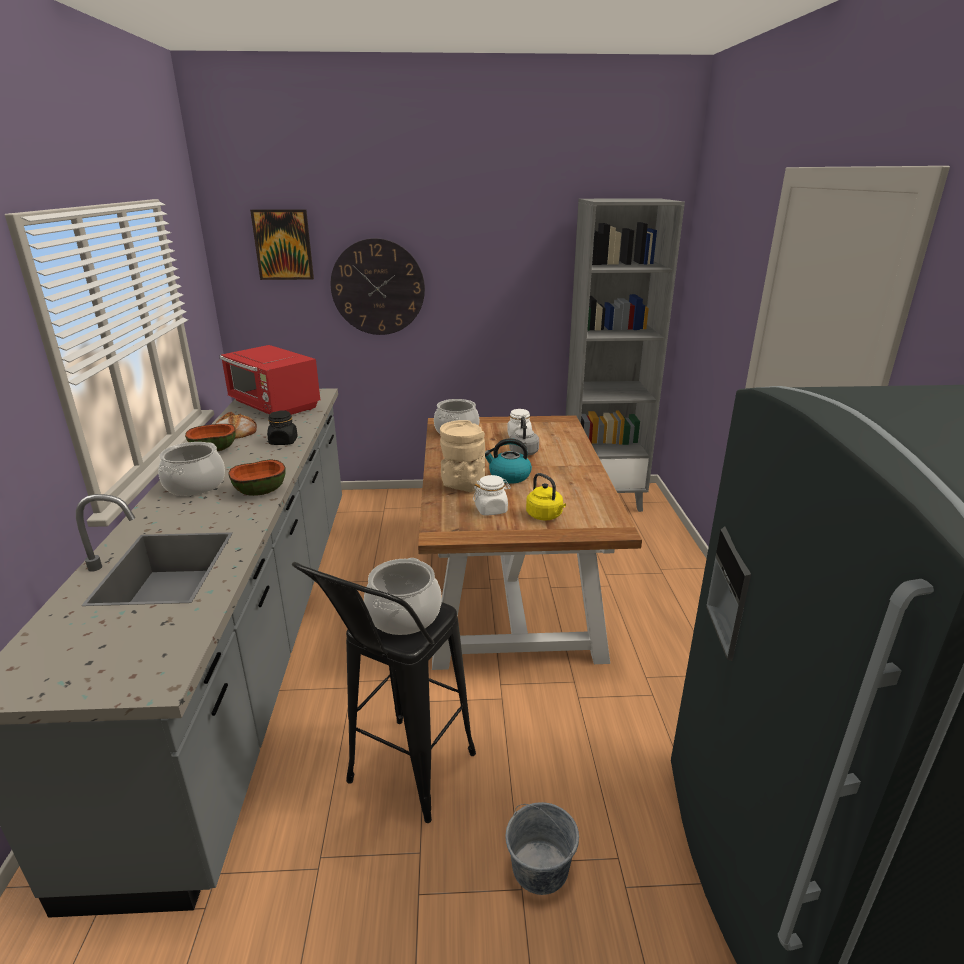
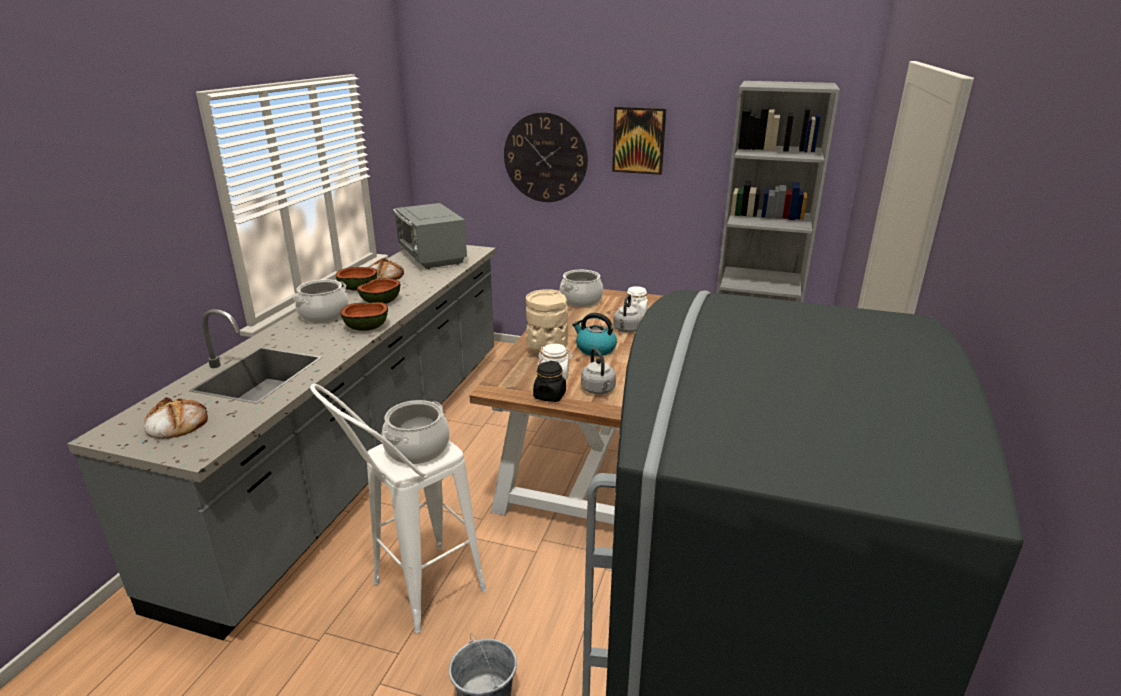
camera: 20 degrees right, 0 degrees up
(96, 650) = (176, 423): none -> bread
(254, 460) = (381, 301): none -> bowl
(274, 406) = (431, 258): red microwave -> grey microwave
(283, 245) = (467, 114): picture -> picture (638, 140)
(283, 441) = (415, 289): black jar -> black jar (549, 396)
(401, 782) = (414, 595): black stool -> white stool
(545, 516) = (598, 390): yellow kettle -> grey kettle

